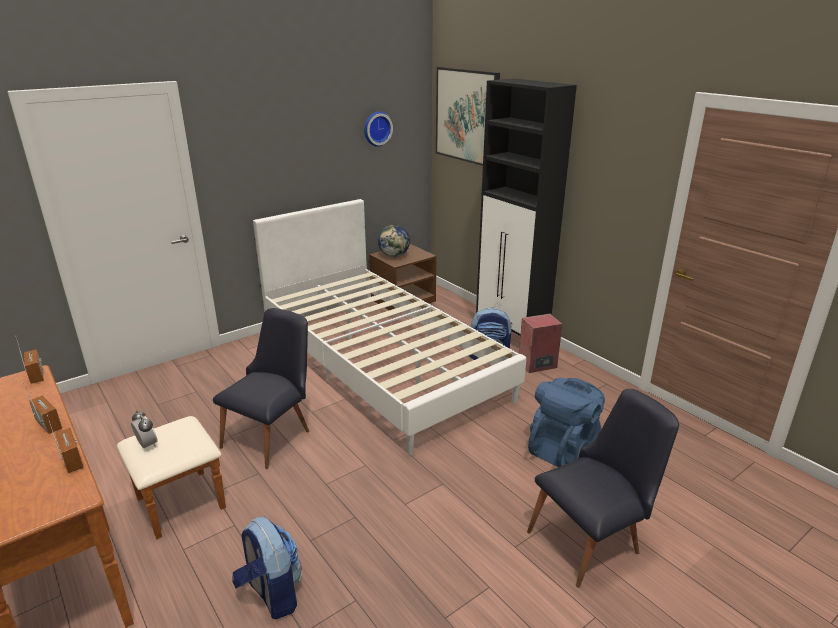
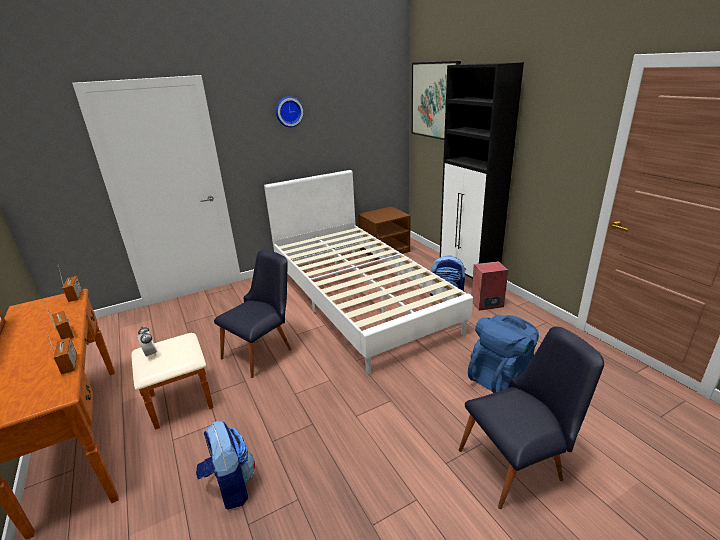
camera: 10 degrees right, 0 degrees up
(376, 128) = (363, 113): wall clock -> wall clock (288, 111)
(394, 256) = (377, 215): globe -> none

